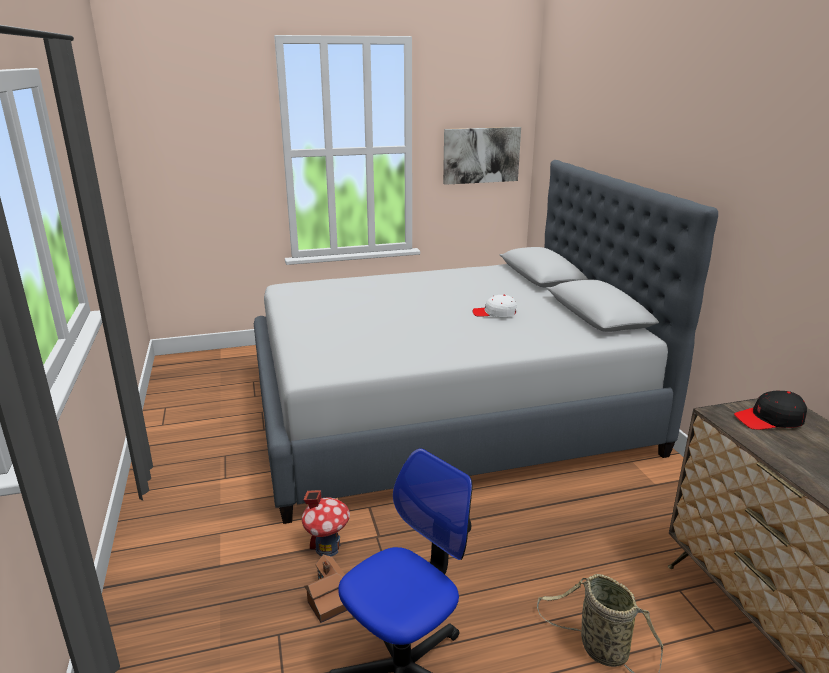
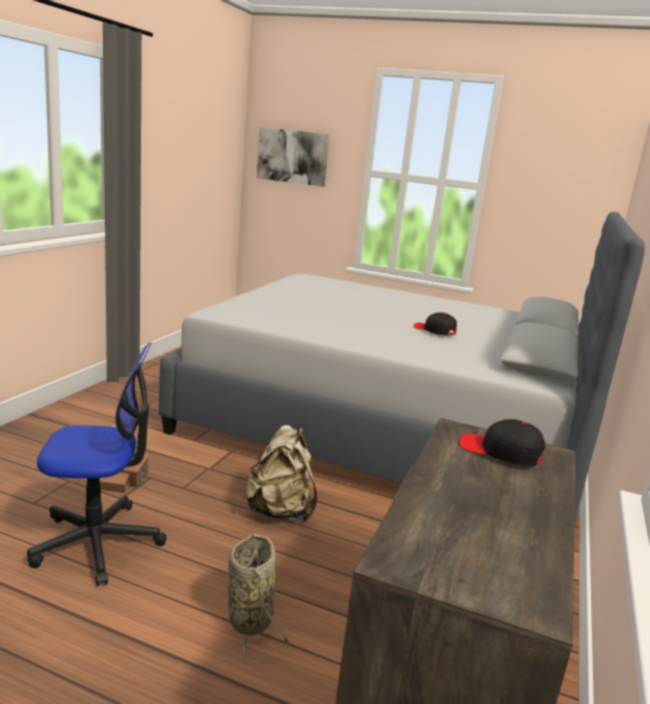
camera: 35 degrees right, 5 degrees down
(327, 547) = (168, 457): toy house -> none
(481, 155) = (560, 205): picture -> picture (292, 156)
(487, 541) = (280, 511): none -> beige backpack
(494, 313) = (434, 331): white cap -> black cap

